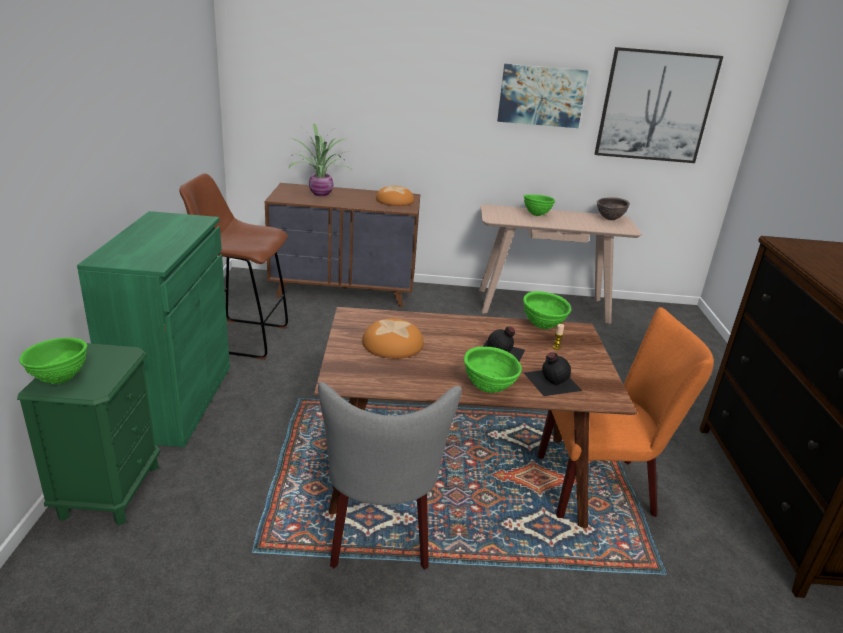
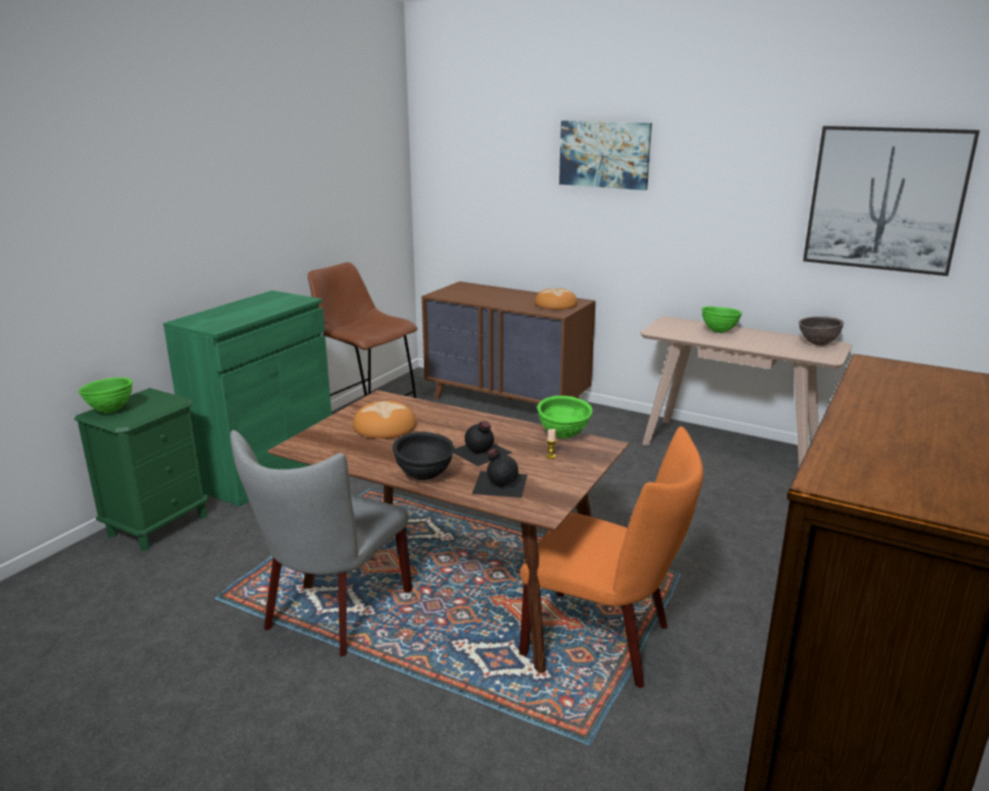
camera: 30 degrees right, 5 degrees down
(320, 193) = (485, 293): potted plant -> none
(489, 389) = (424, 477): green bowl -> black bowl
(541, 96) = (732, 188): picture -> picture (604, 154)

